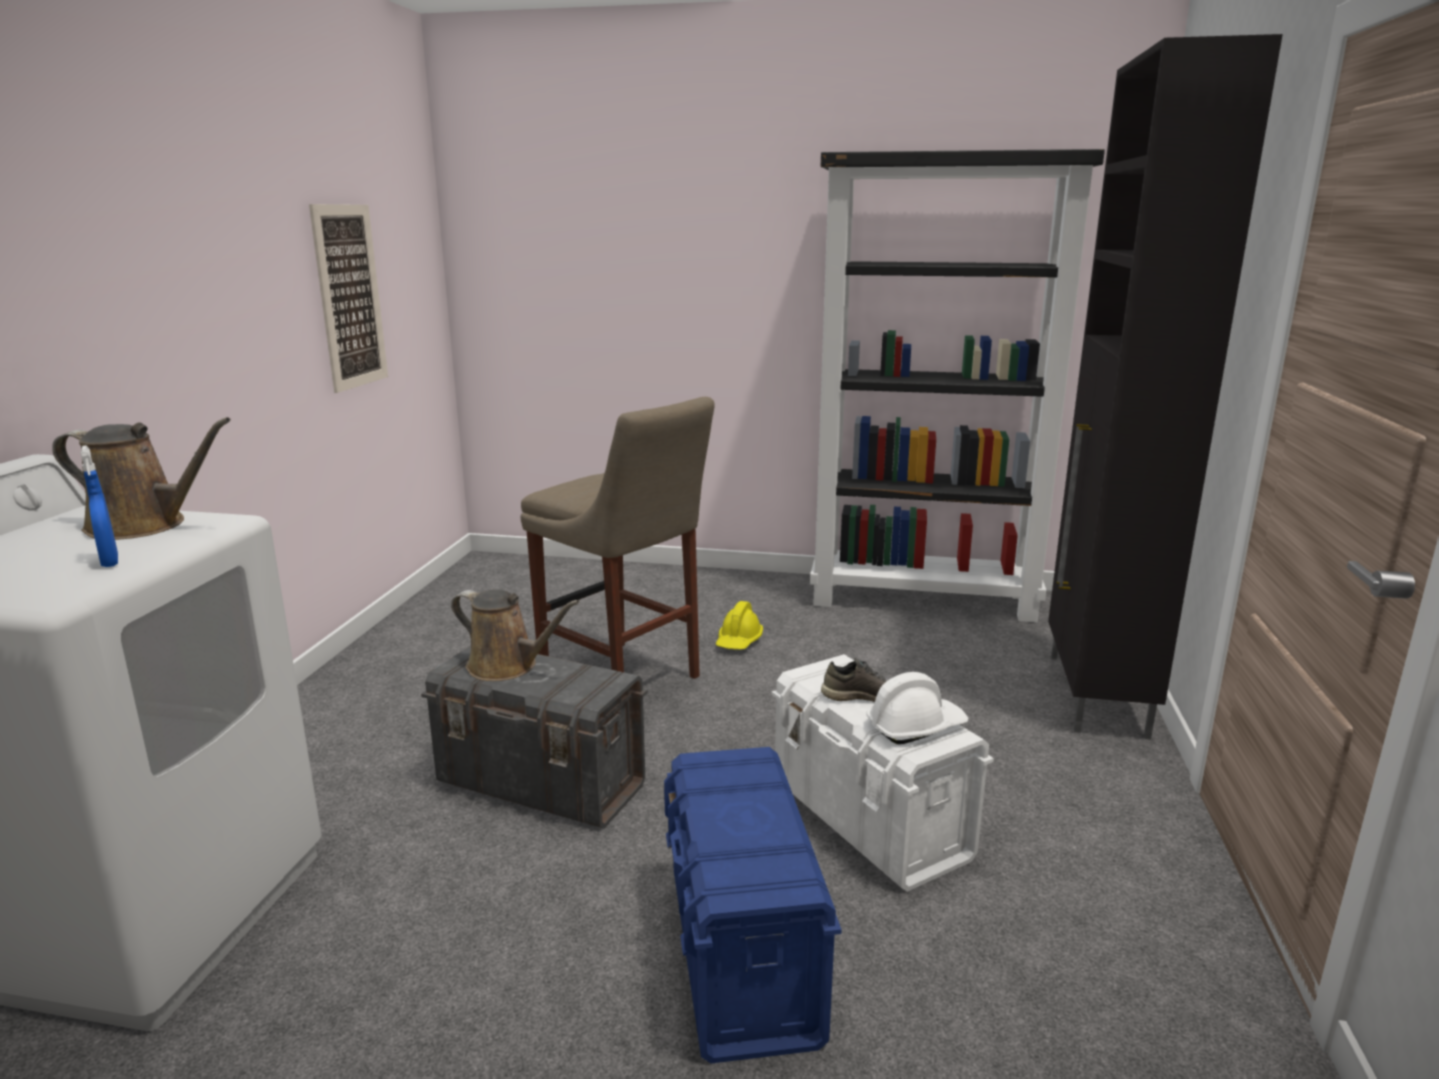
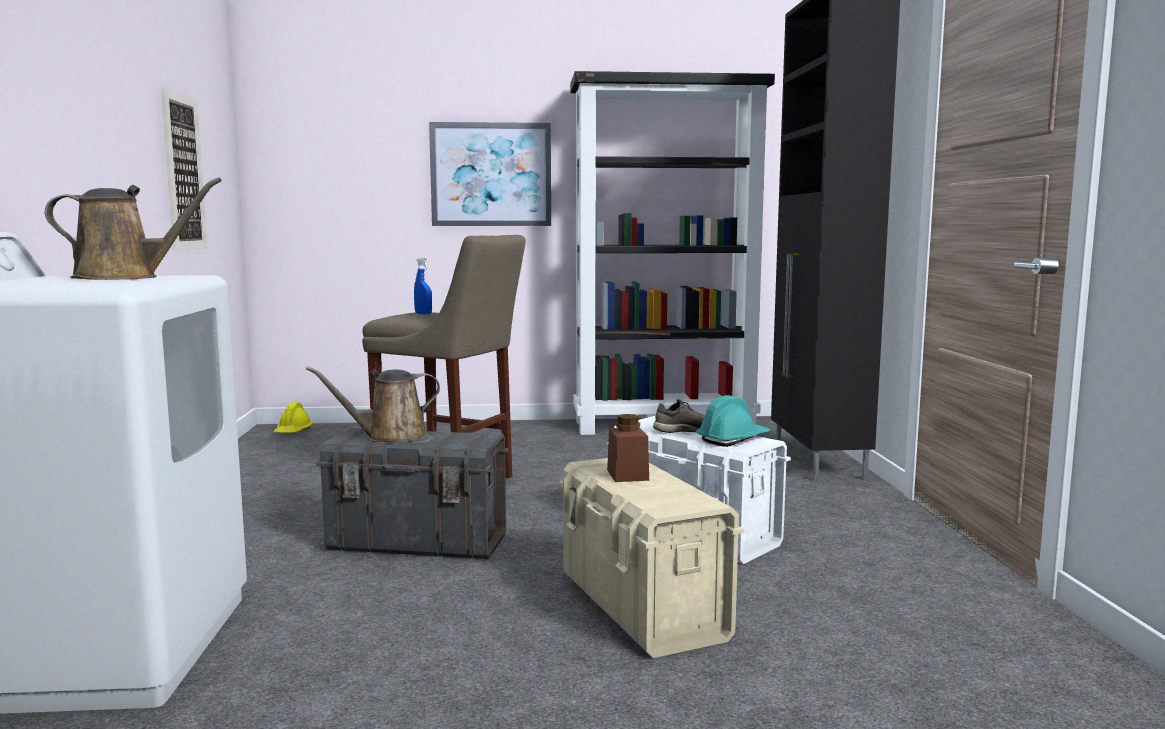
camera: 15 degrees left, 10 degrees down
(110, 562) = (130, 283): blue spray bottle -> blue spray bottle (423, 314)
(507, 666) = (389, 437): brown watering can -> brown watering can turned 150 degrees clockwise
(727, 276) = (491, 174): none -> picture
(733, 797) = (627, 475): none -> brown jar
(739, 641) = (532, 457): yellow hard hat -> yellow hard hat (293, 432)
(741, 955) = (642, 606): blue storage box -> beige storage box
(915, 727) = (732, 439): white hard hat -> turquoise hard hat

